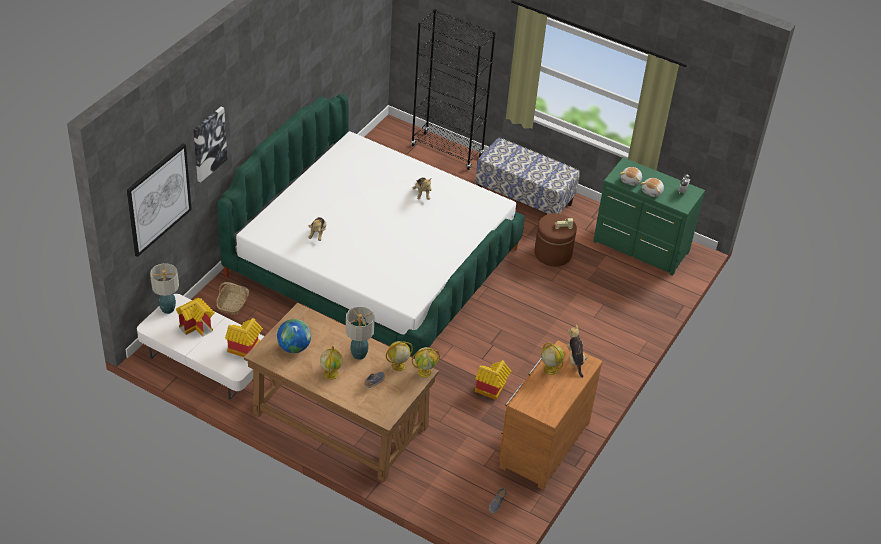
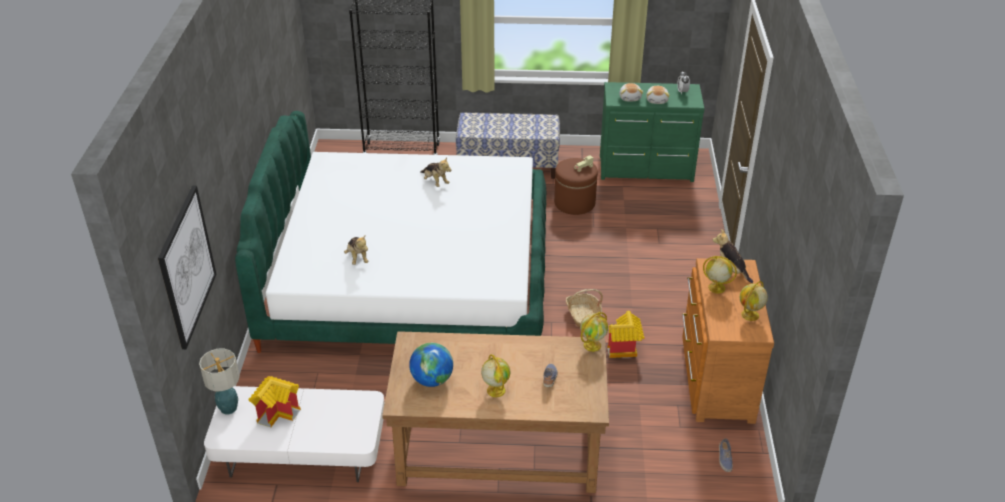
camera: 25 degrees left, 5 degrees down
(209, 143) = (212, 184): picture -> none
(233, 303) = (287, 377): basket -> basket (583, 315)
(244, 350) = (352, 415): toy house -> none
(359, 354) = (509, 356): table lamp -> none
(398, 366) = (560, 351): globe -> globe (750, 315)

